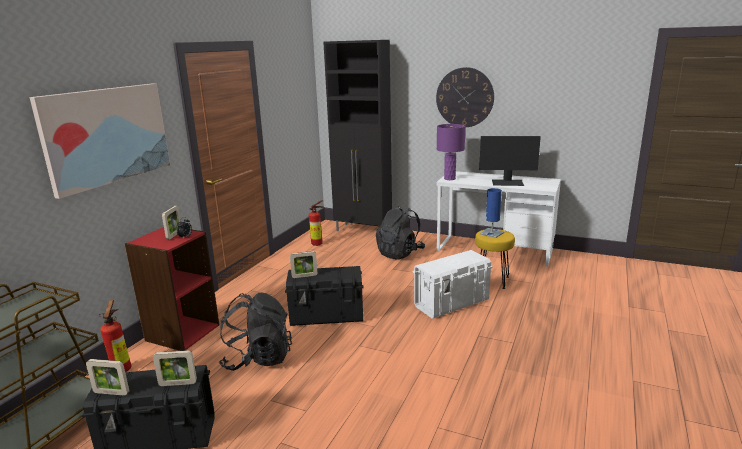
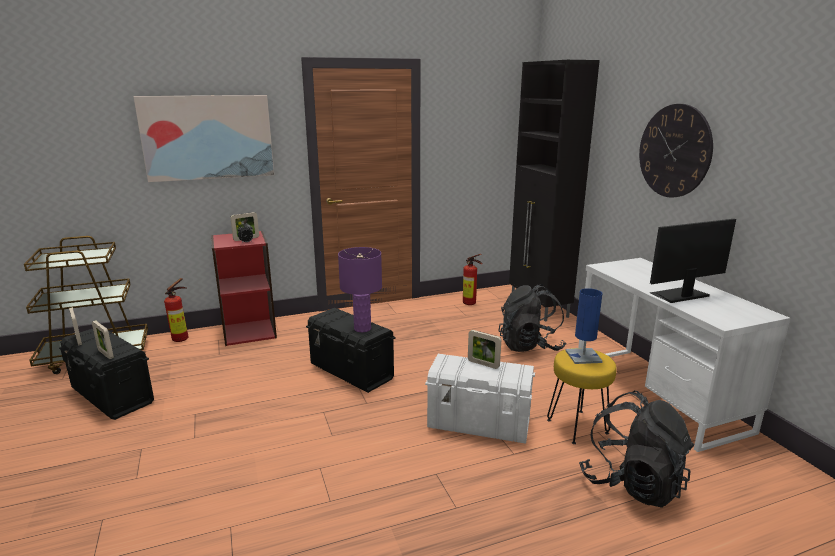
camera: 45 degrees right, 0 degrees up
(258, 358) = (247, 377): black backpack -> black backpack (632, 483)
(304, 276) = (332, 318): picture frame -> picture frame (483, 364)
(449, 178) = (611, 266): purple table lamp -> purple table lamp (362, 328)
(508, 183) = (679, 295): monitor -> monitor turned 105 degrees clockwise

